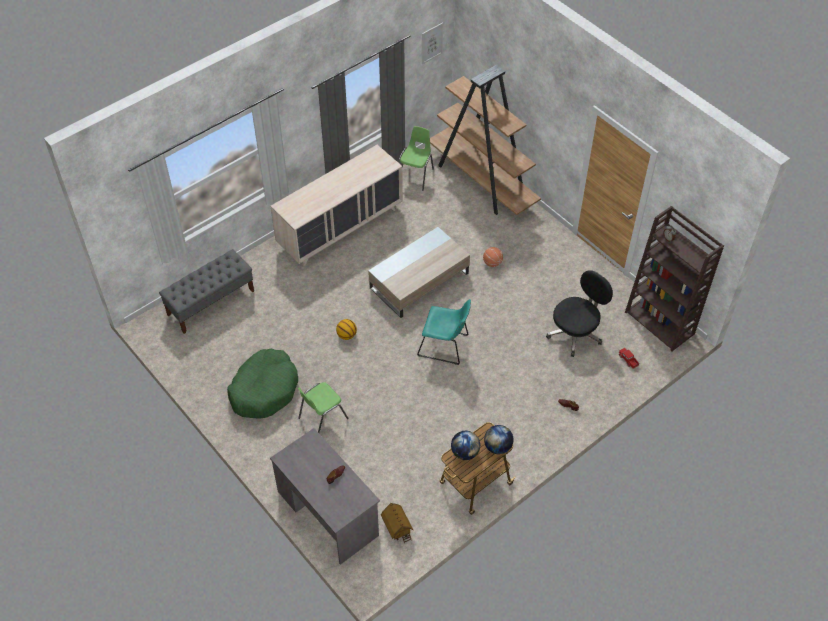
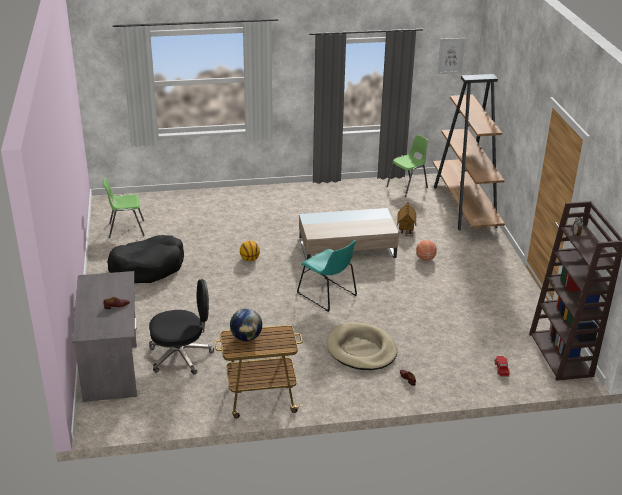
camera: 30 degrees right, 20 degrees down
(211, 302) = (164, 205): grey bench -> none
(264, 389) = (148, 267): green dog bed -> black dog bed
(322, 418) = (174, 301): green chair -> green chair (126, 229)
(340, 228) = (312, 197): beige dresser -> none
(397, 528) = (158, 399): toy house -> toy house (406, 229)
(498, 447) = (281, 346): globe -> none
(513, 393) = (361, 349): none -> beige dog bed
(575, 333) = (463, 331): black office chair -> black office chair (181, 356)

